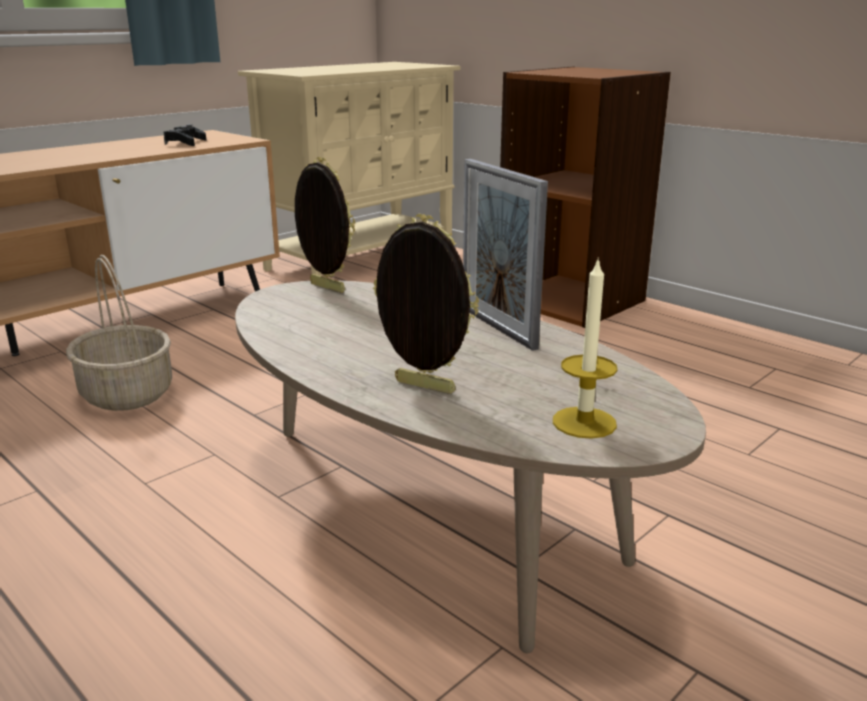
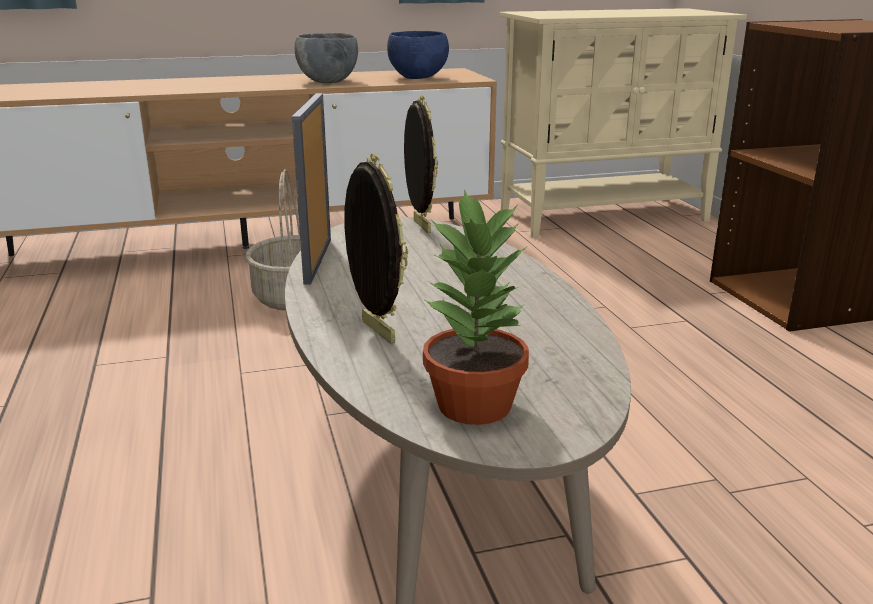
camera: 30 degrees right, 0 degrees up
(92, 155) = (327, 81): none -> grey bowl
(185, 143) = (418, 77): black game controller -> blue bowl
(497, 327) = (526, 294): picture frame -> picture frame (318, 260)
(584, 422) = (476, 404): candle -> potted plant

